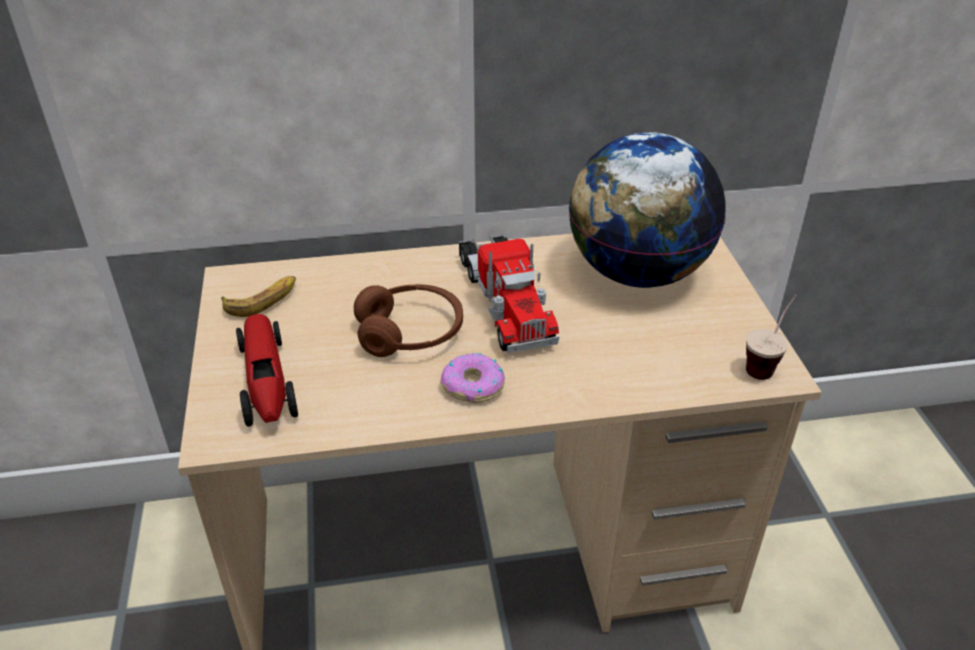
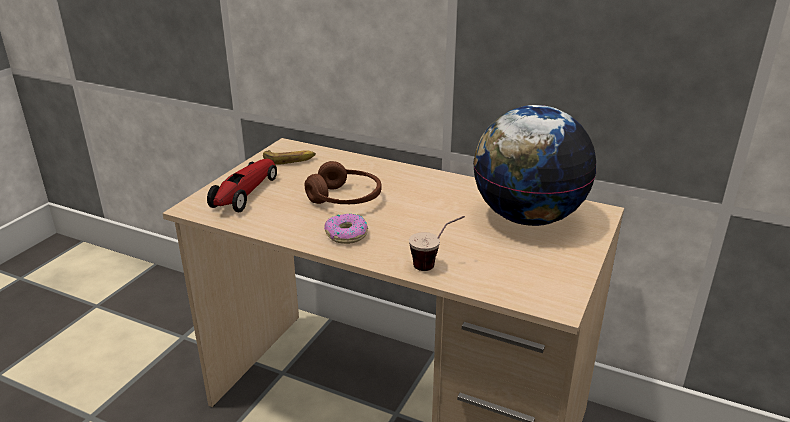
camera: 35 degrees right, 10 degrees down
(504, 300) = (420, 202): toy truck -> none
(766, 363) = (556, 296): cup -> cup (435, 264)

